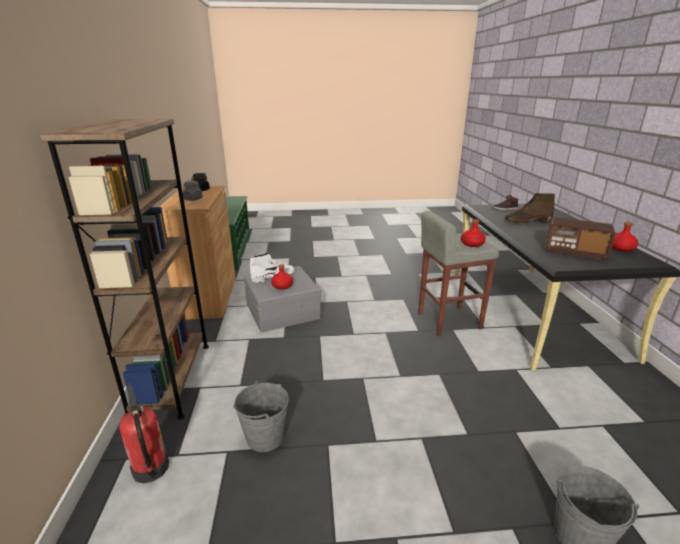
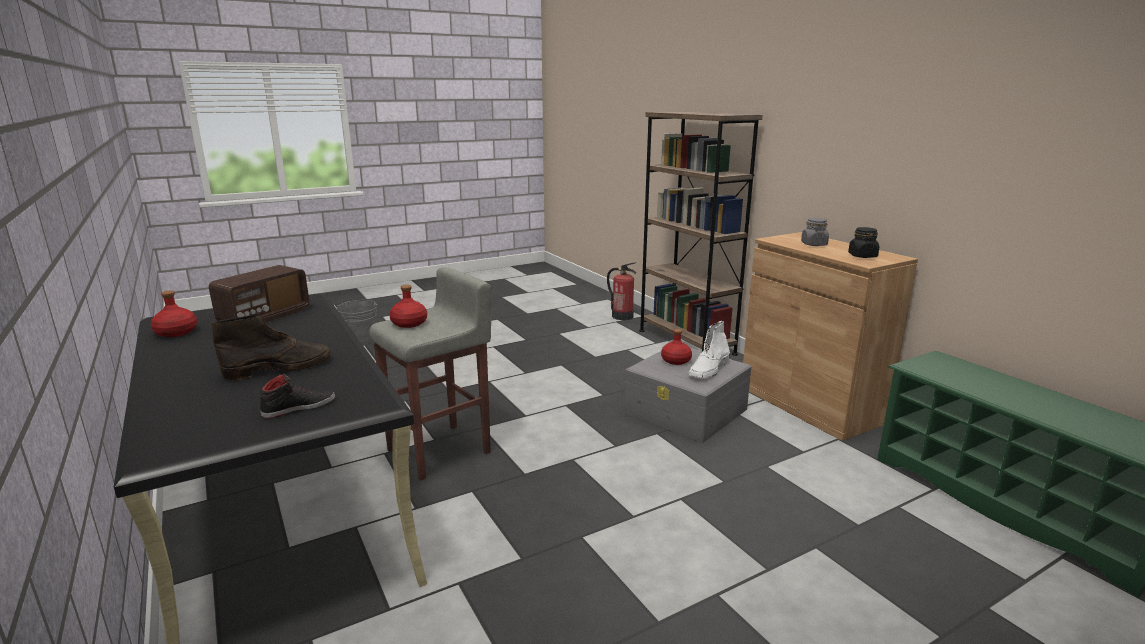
camera: 155 degrees right, 5 degrees down
(265, 437) = (571, 335): grey bucket -> none
(574, 252) = (264, 316): radio -> radio turned 120 degrees clockwise

